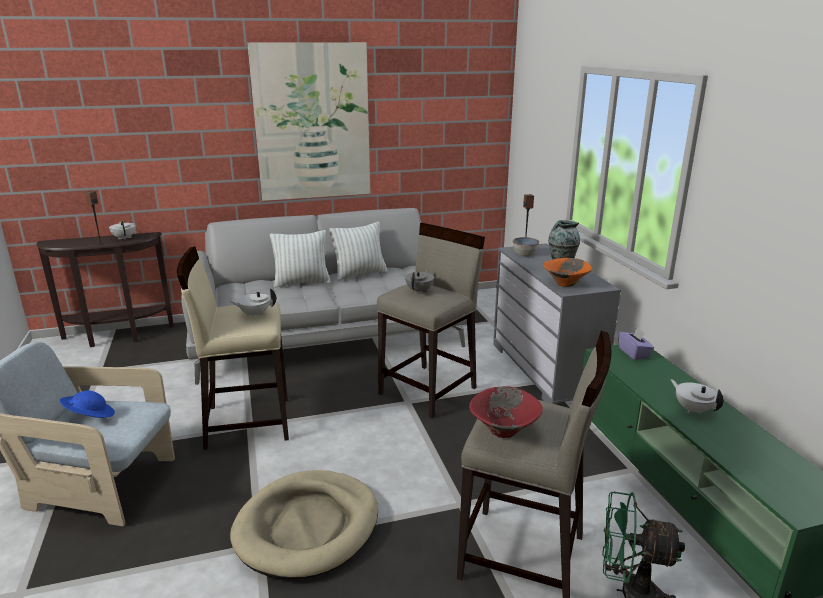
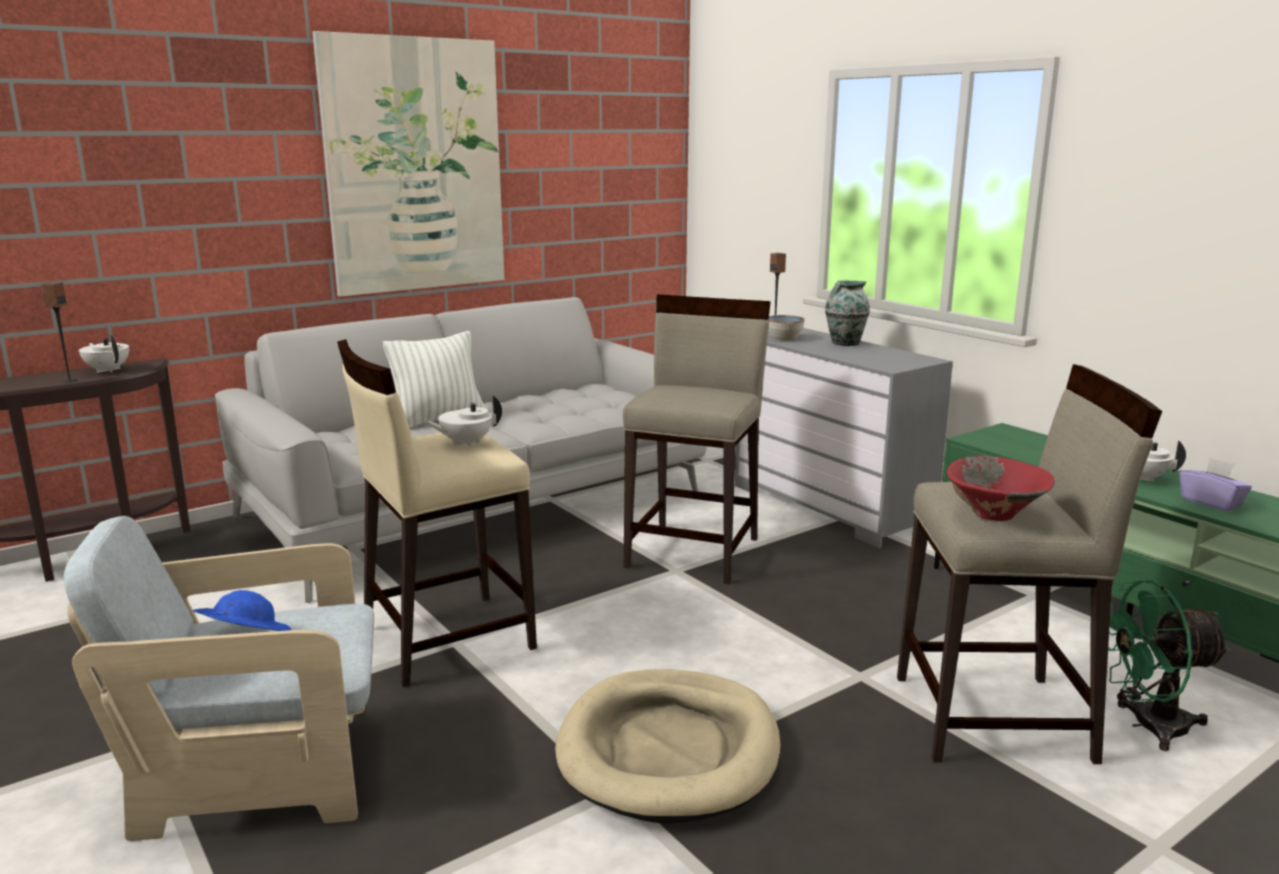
camera: 20 degrees left, 5 degrees down
(360, 274) = (520, 401): white pillow -> none
(420, 291) = (683, 392): grey teapot -> none
(565, 284) = (879, 362): orange bowl -> none
(634, 353) = (1008, 435): purple tissue box -> purple tissue box (1211, 502)

